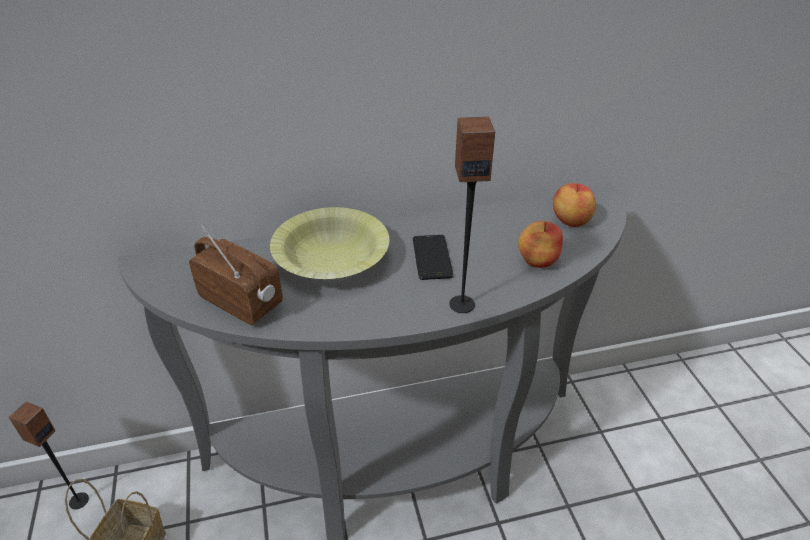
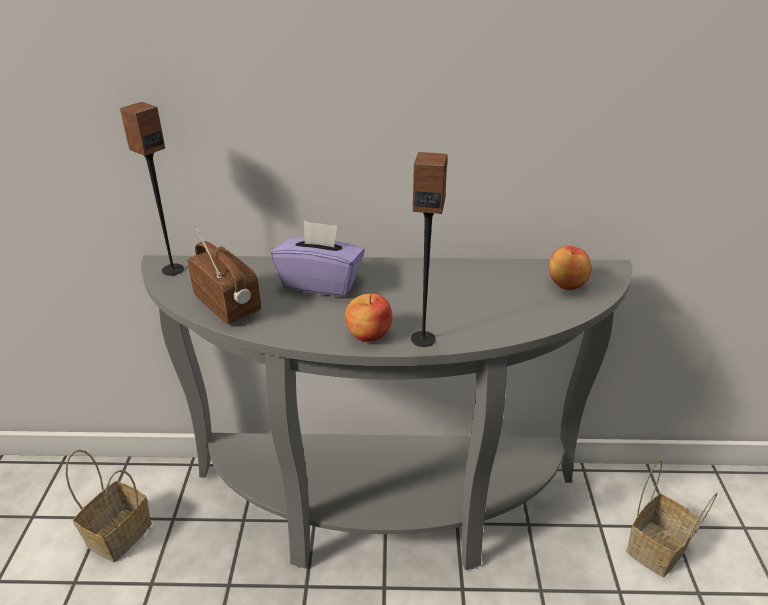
camera: 15 degrees right, 5 degrees down
(78, 500) = (89, 479): speaker -> speaker (172, 269)
(331, 258) = (321, 283): yellow bowl -> purple tissue box
(432, 257) = (413, 296): phone -> none
(537, 260) = (515, 313): apple -> apple (368, 334)
(654, 443) = (657, 550): none -> basket

